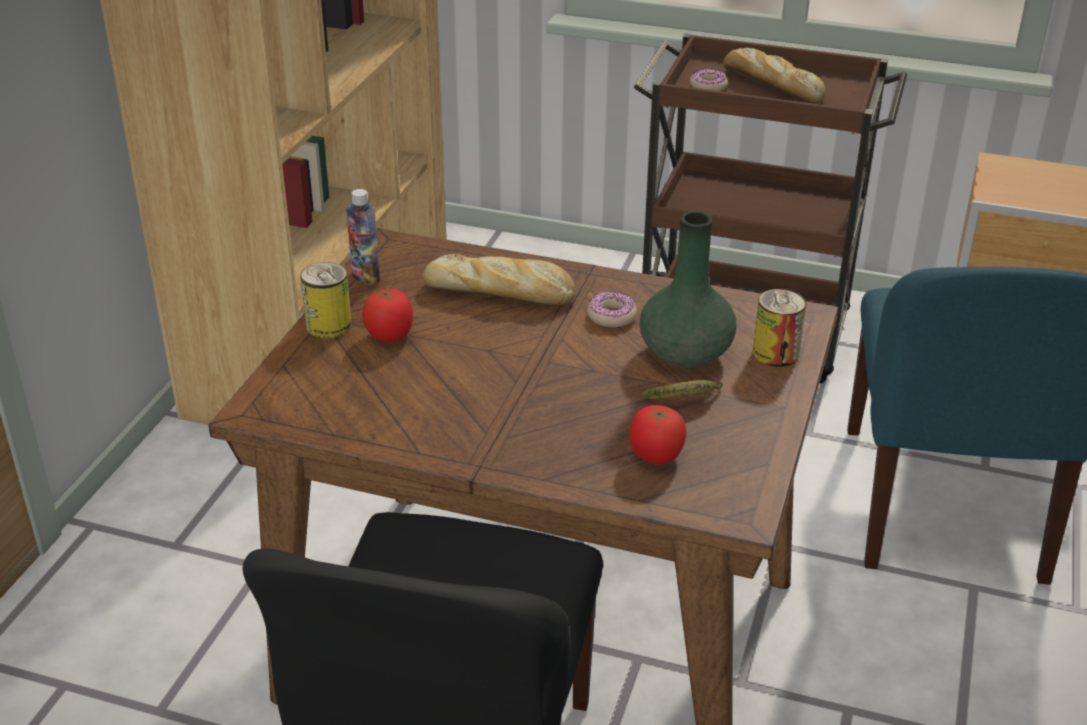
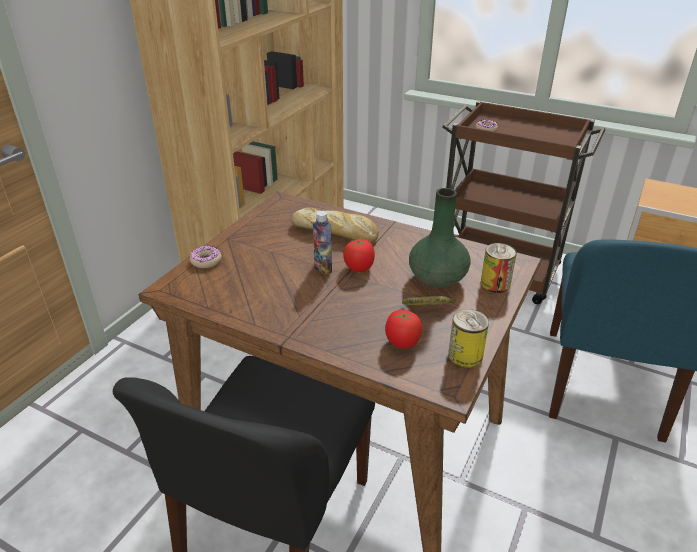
camera: 10 degrees right, 0 degrees up
(328, 325) = (229, 242): can -> can (465, 355)
(365, 276) = (260, 217): bottle -> bottle (323, 268)
(390, 335) = (262, 251): tomato -> tomato (359, 268)
(611, 316) = (397, 252): donut -> donut (206, 261)
(770, 85) = (522, 130): bread -> none

